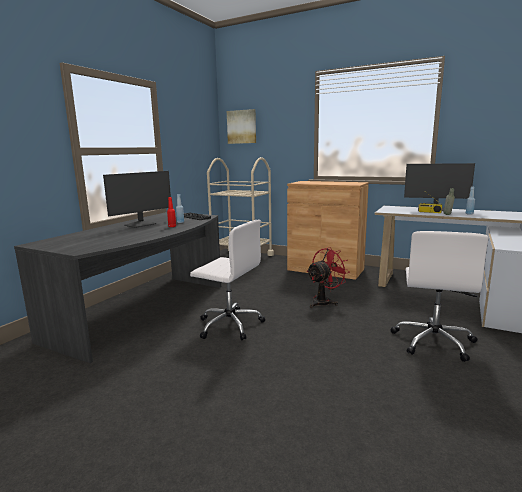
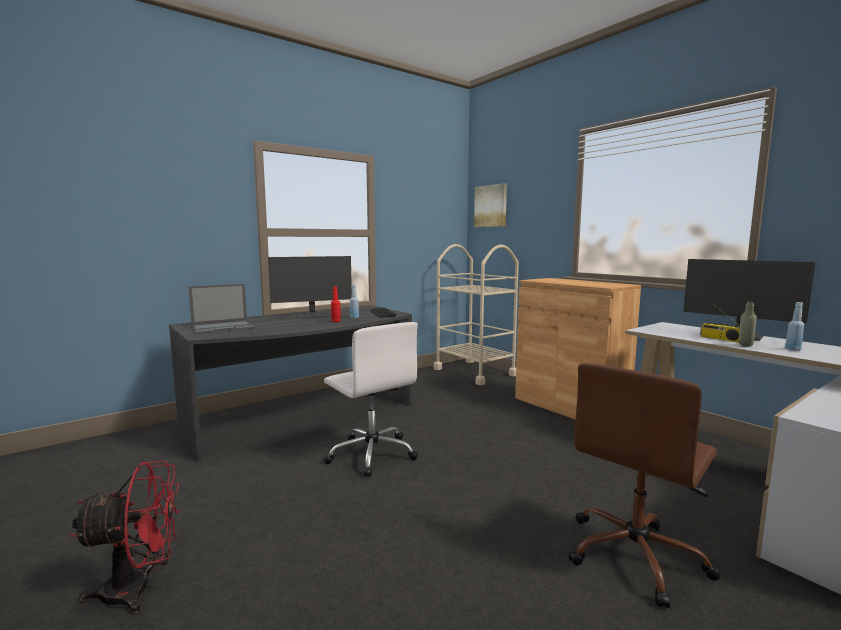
camera: 25 degrees right, 5 degrees down
(81, 242) = (223, 327): none -> laptop
(324, 301) = (522, 451): red fan -> red fan (139, 589)
(433, 341) = (636, 555): white office chair -> brown office chair

